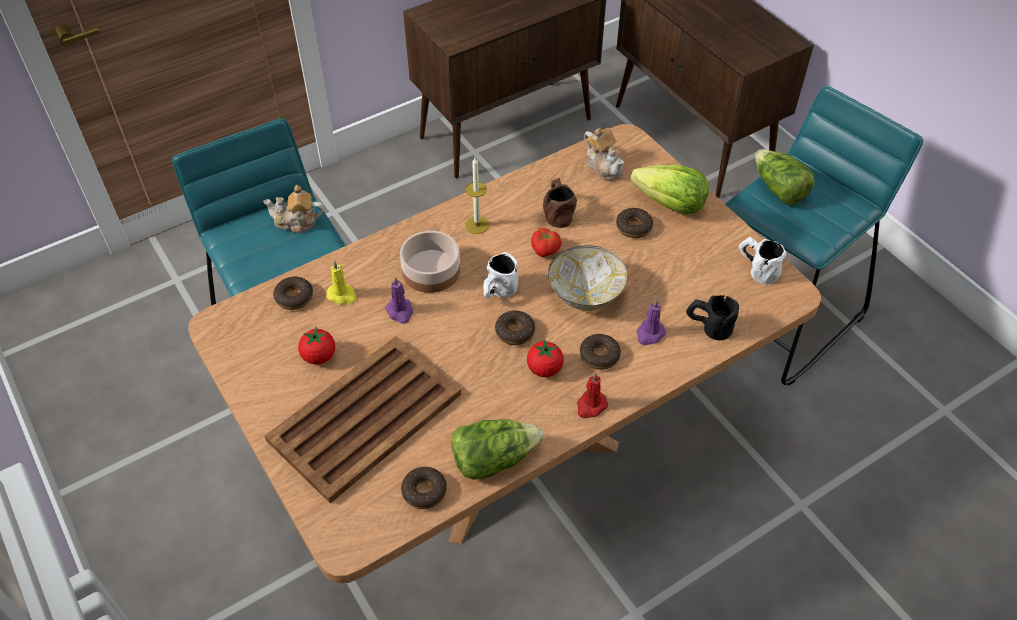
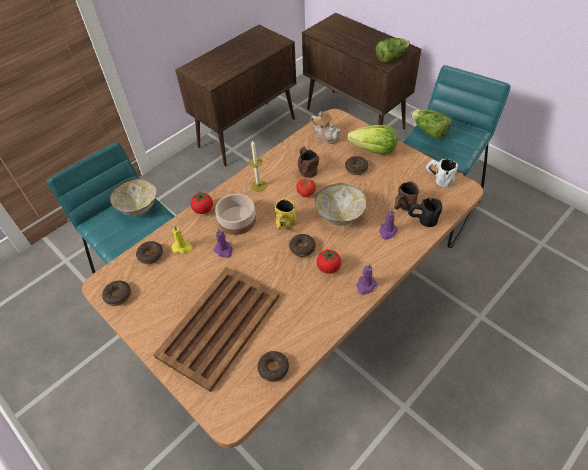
camera: 10 degrees left, 0 degrees up
(296, 222) = (139, 207): teapot -> bowl
(319, 356) = (177, 291): tomato -> tomato (203, 210)
(493, 458) = (313, 335): lettuce -> lettuce (391, 57)
(498, 293) = (284, 225): white mug -> yellow mug
(590, 406) = (365, 286): red candle -> purple candle
(599, 355) = (360, 252): donut -> donut (118, 295)
(685, 302) = (402, 207): none -> brown mug

